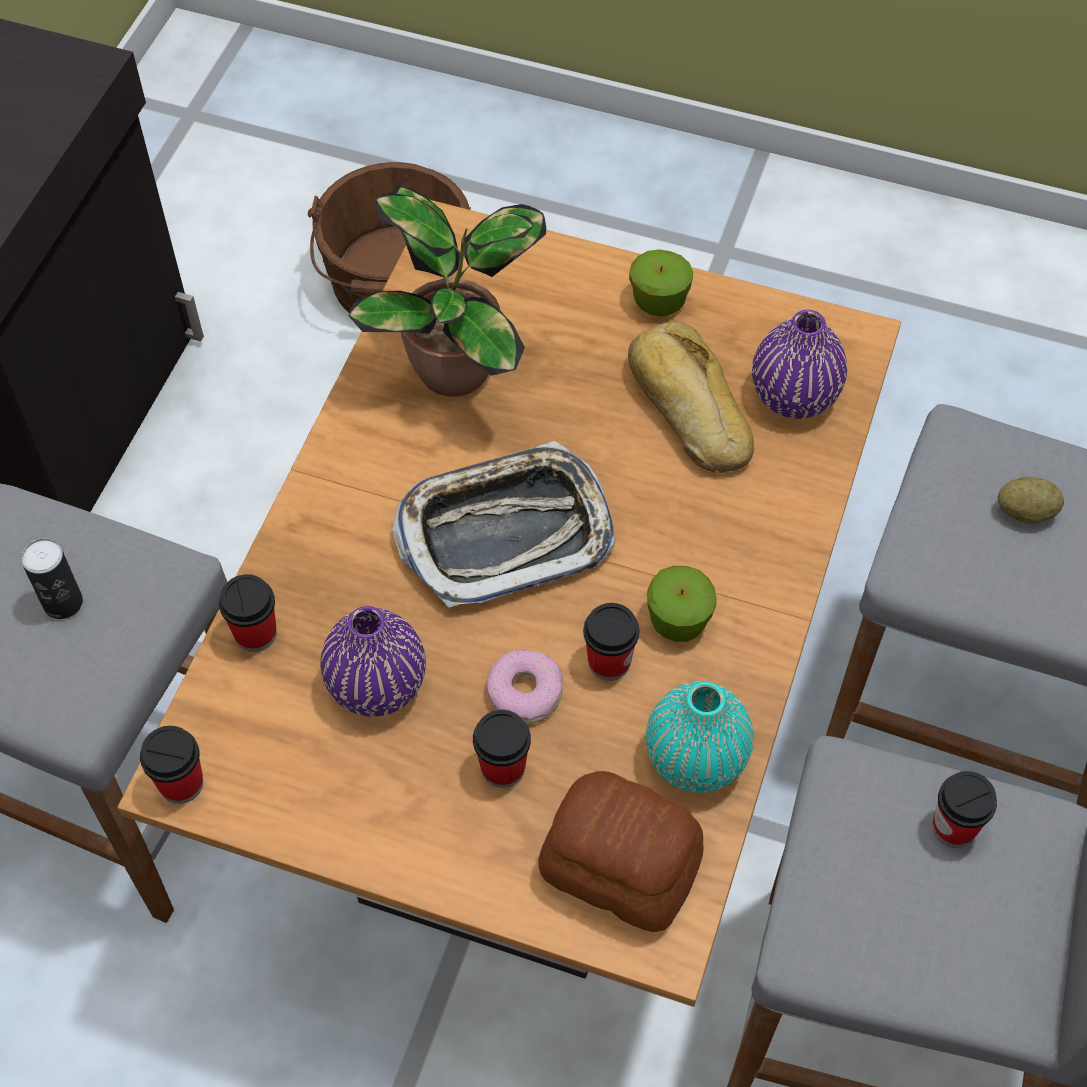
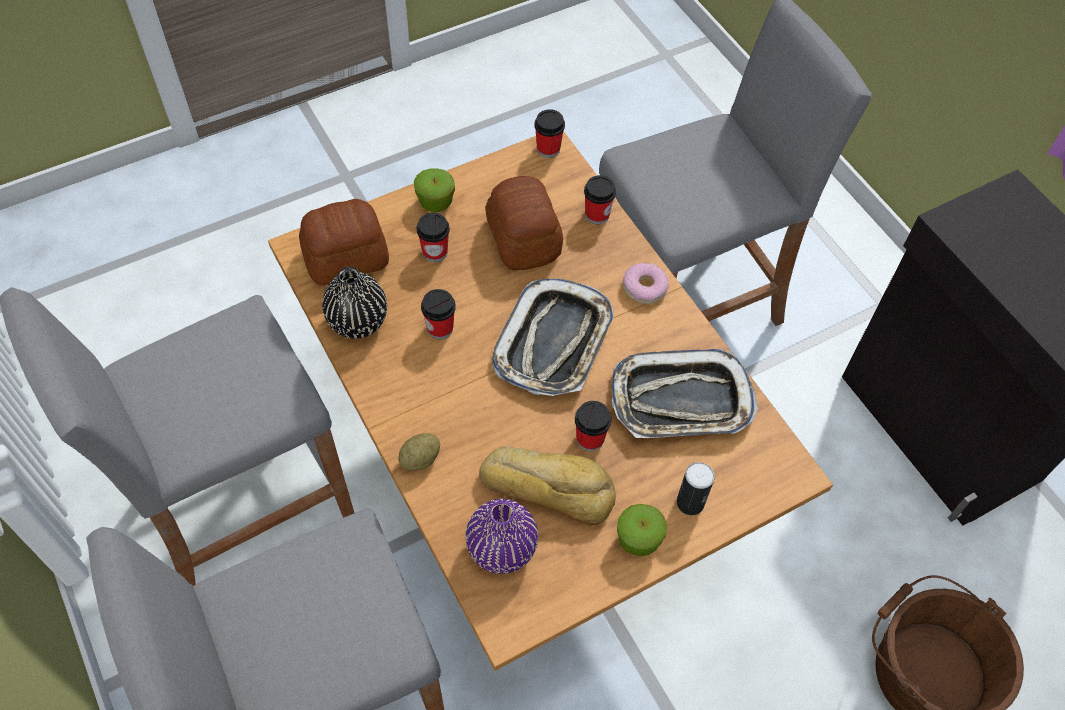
camera: 130 degrees right, 0 degrees up
(63, 602) = (694, 180): can -> can (690, 503)
(376, 685) = (524, 238): purple vase -> bread
(459, 369) = (680, 401): potted plant -> tray
(525, 692) = (461, 286): donut -> donut (644, 288)
(678, 620) = (430, 373): apple -> apple (435, 202)
(696, 758) = (358, 322): turquoise vase -> black vase
(954, 827) = (220, 412): cup -> cup (590, 439)
(1025, 512) = (317, 621): potato -> potato (420, 459)

